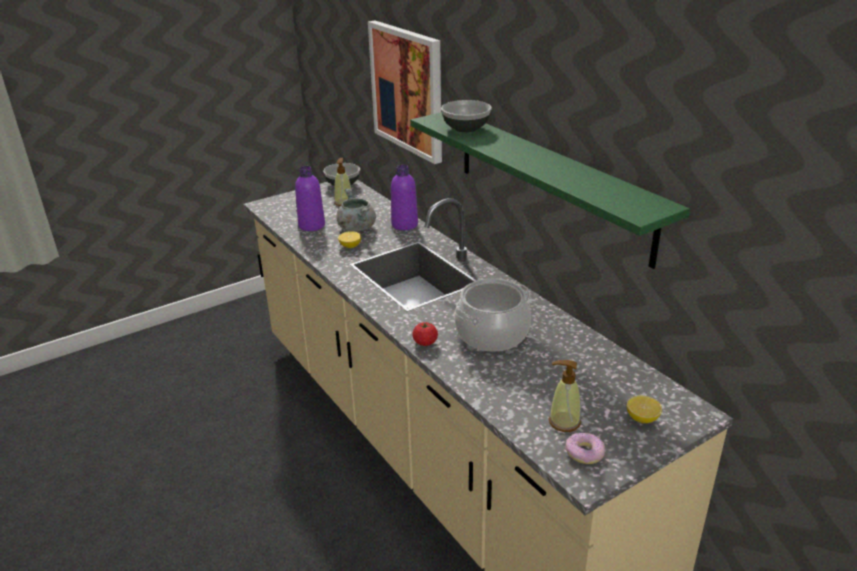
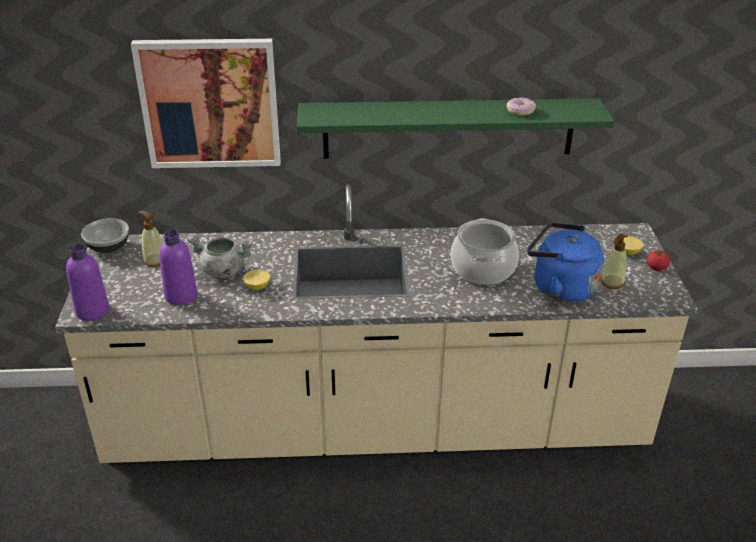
camera: 60 degrees left, 5 degrees up
(404, 225) = (253, 243): purple bottle -> purple bottle (92, 311)
(425, 342) = (467, 303): tomato -> tomato (656, 268)
(466, 129) = (359, 112): bowl -> none
(513, 388) = (560, 287): none -> blue kettle
(584, 452) = (648, 288): donut -> donut (520, 110)

